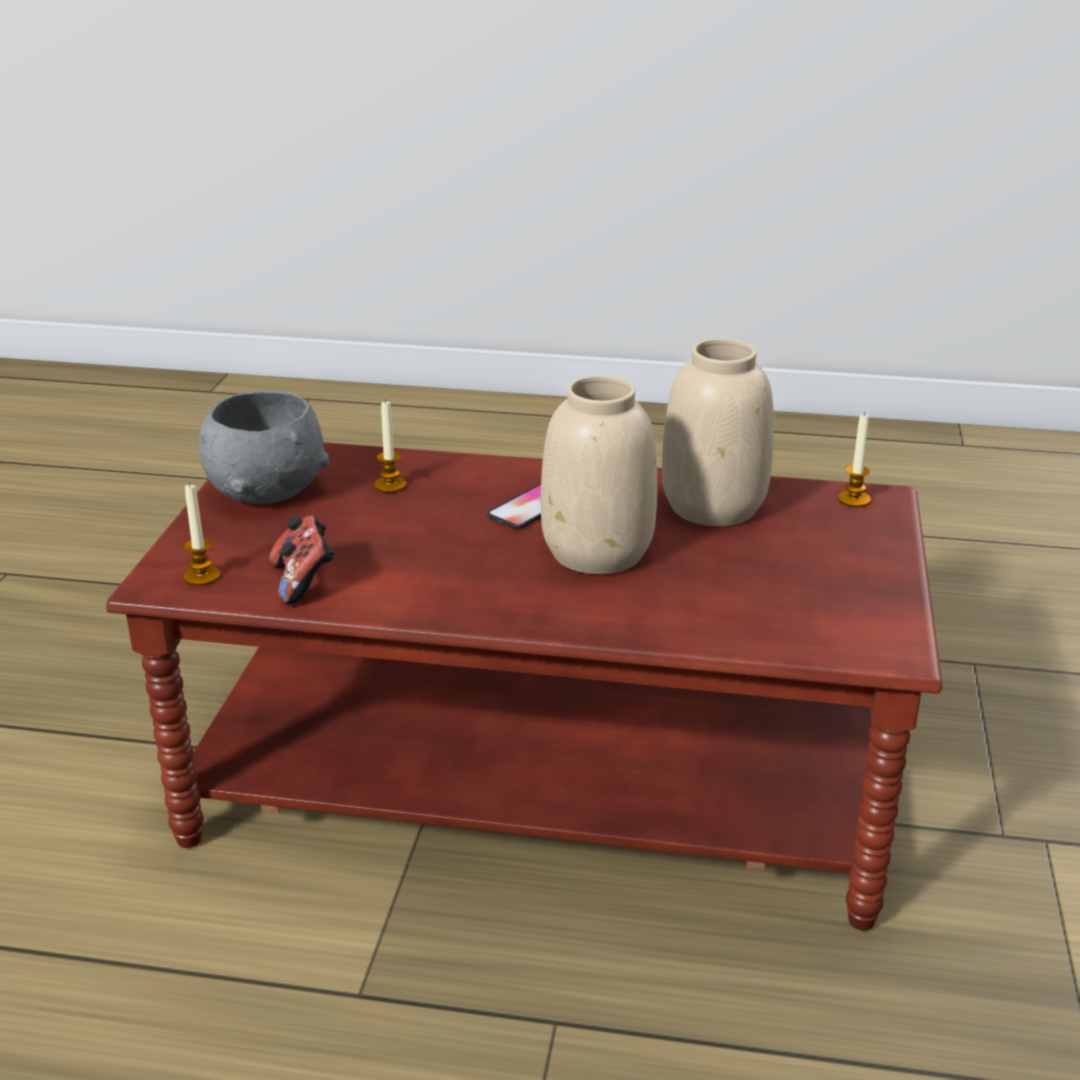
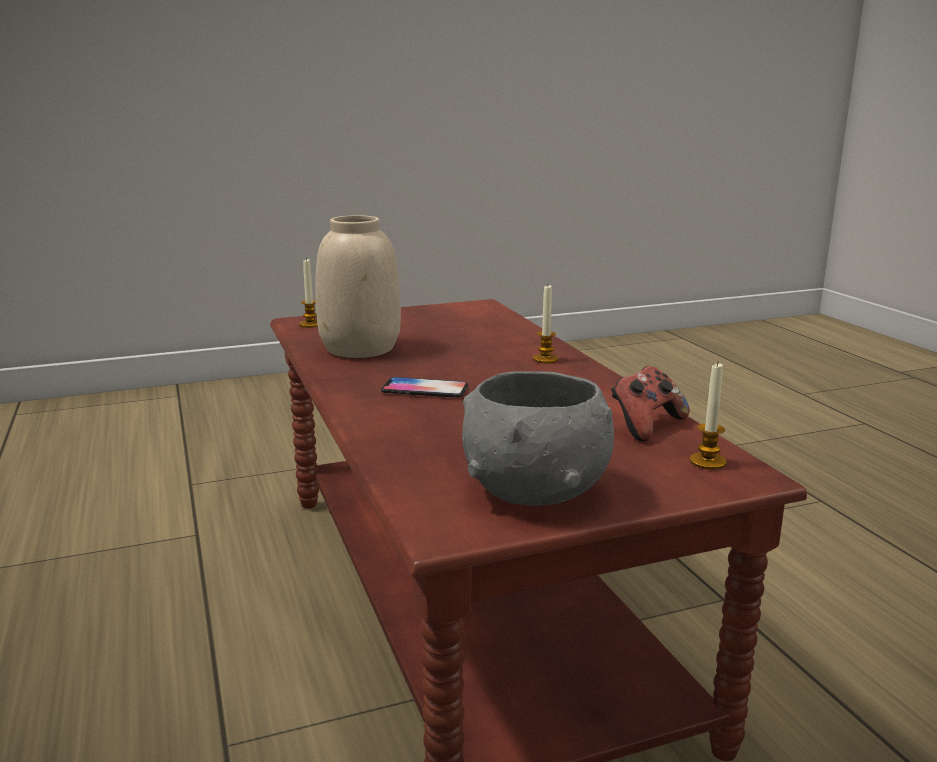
camera: 120 degrees left, 10 degrees down
(390, 485) = (450, 443): candle -> candle (545, 359)
(598, 552) = (465, 362): beige vase -> none

